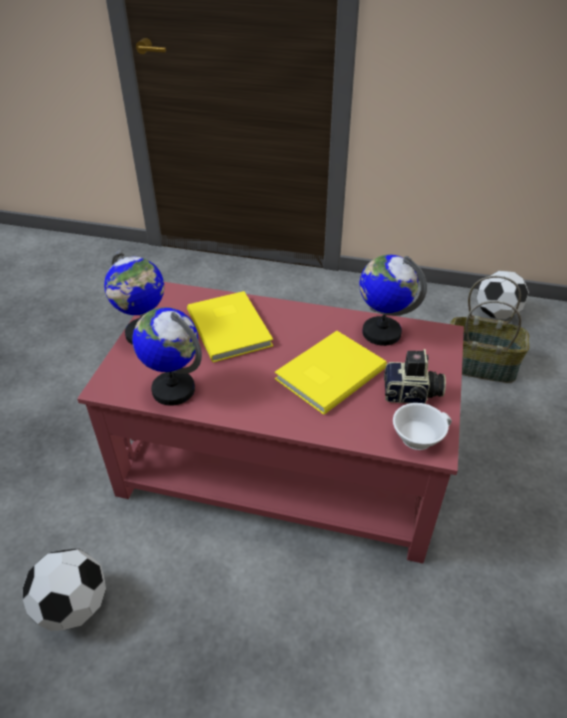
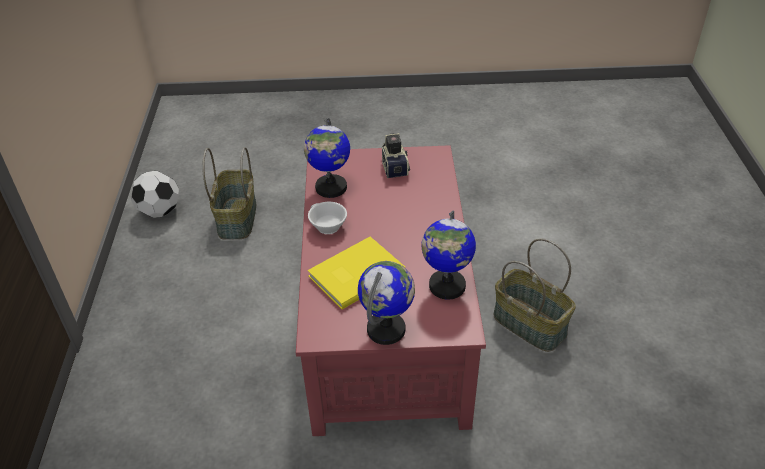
camera: 105 degrees left, 0 degrees up
(74, 606) = (574, 413): football -> none
(220, 613) = (530, 324): none -> basket
(327, 373) = (390, 207): yellow book -> none
(417, 436) = (431, 161): white cup -> white cup (326, 226)

